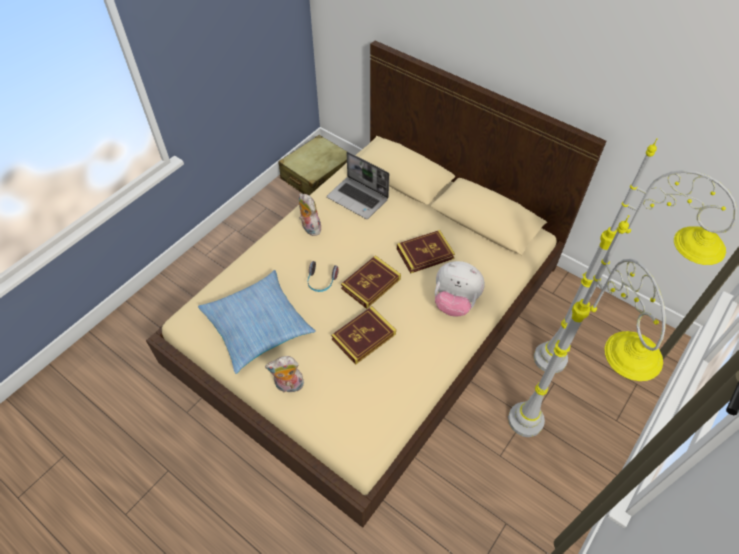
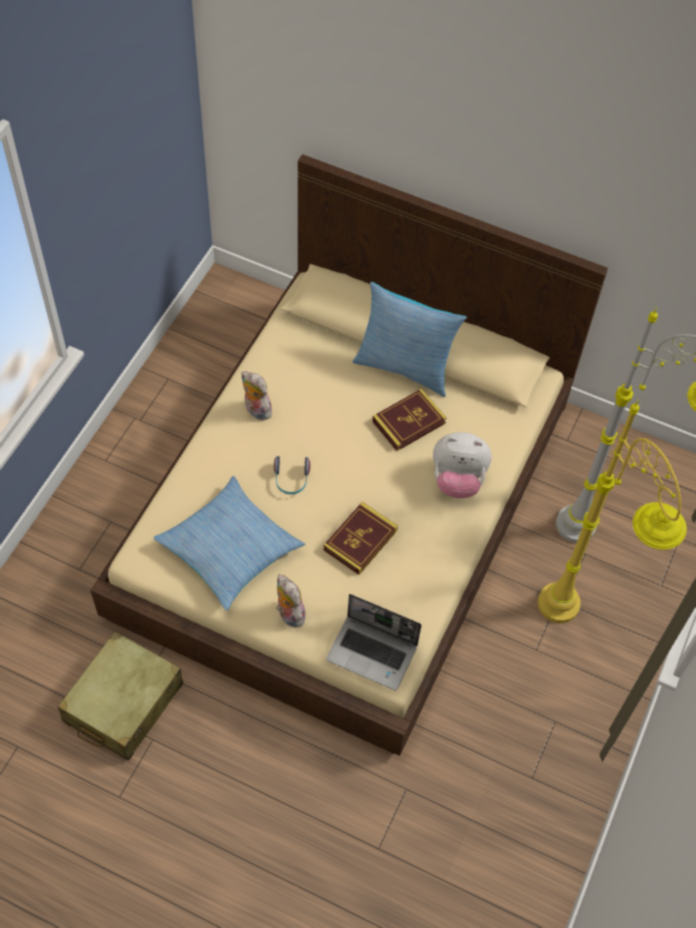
camera: 15 degrees left, 5 degrees up
(288, 386) = (288, 614): plush toy -> plush toy turned 75 degrees clockwise
(317, 176) = (224, 320): beige suitcase -> beige suitcase (123, 703)
(358, 198) = (307, 359): laptop -> laptop (373, 653)
(371, 284) = (352, 472): book -> none
(431, 214) = (405, 366): none -> pillow
(536, 449) = (575, 635): grey floor lamp -> yellow floor lamp

